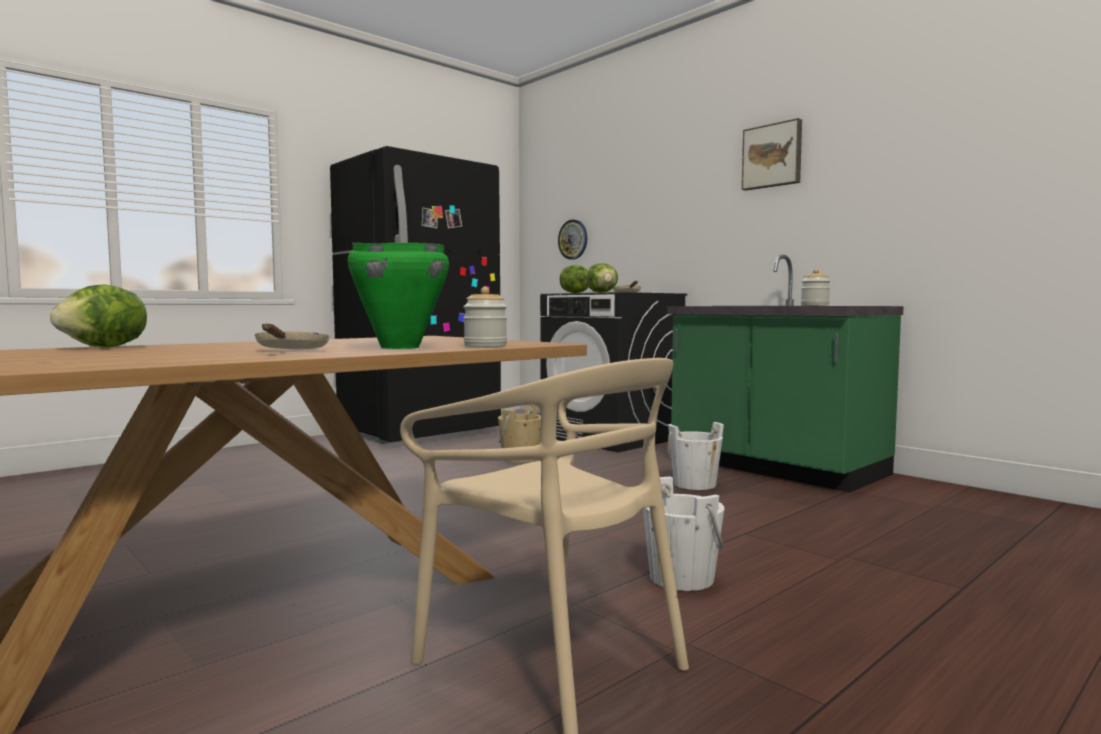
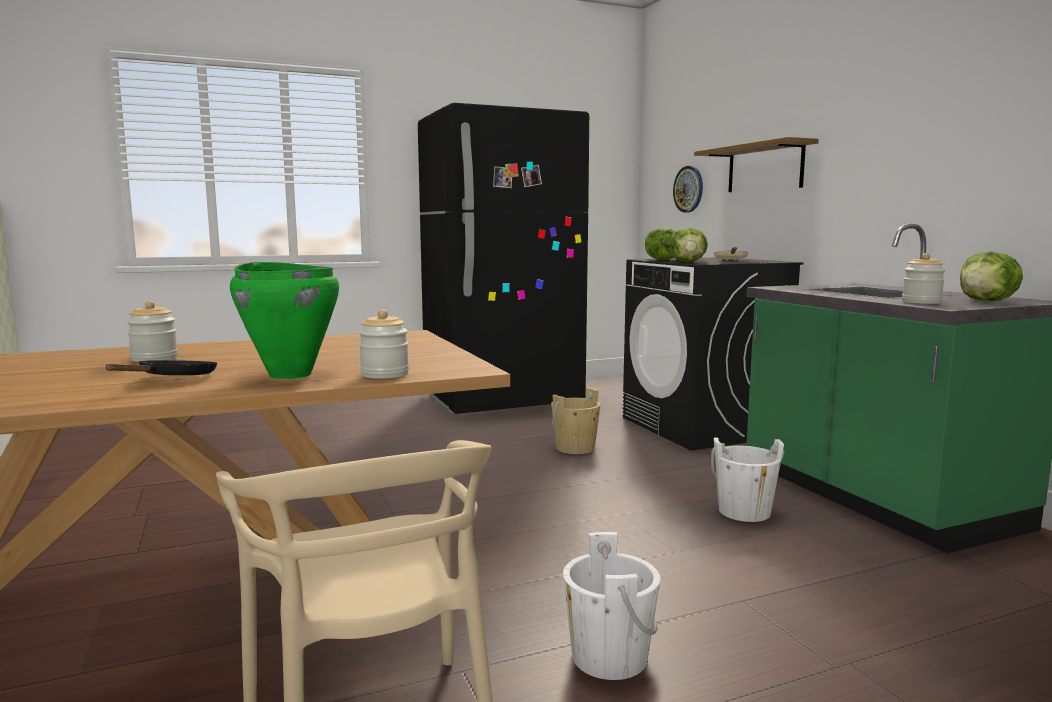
camera: 20 degrees right, 5 degrees up
(105, 347) = (66, 355): lettuce -> lettuce (987, 301)
(221, 346) = (154, 358): none -> jar
(291, 351) = (173, 378): beige frying pan -> black frying pan
(646, 219) = (765, 168): none -> shelf
(772, 156) = (915, 87): picture -> none

